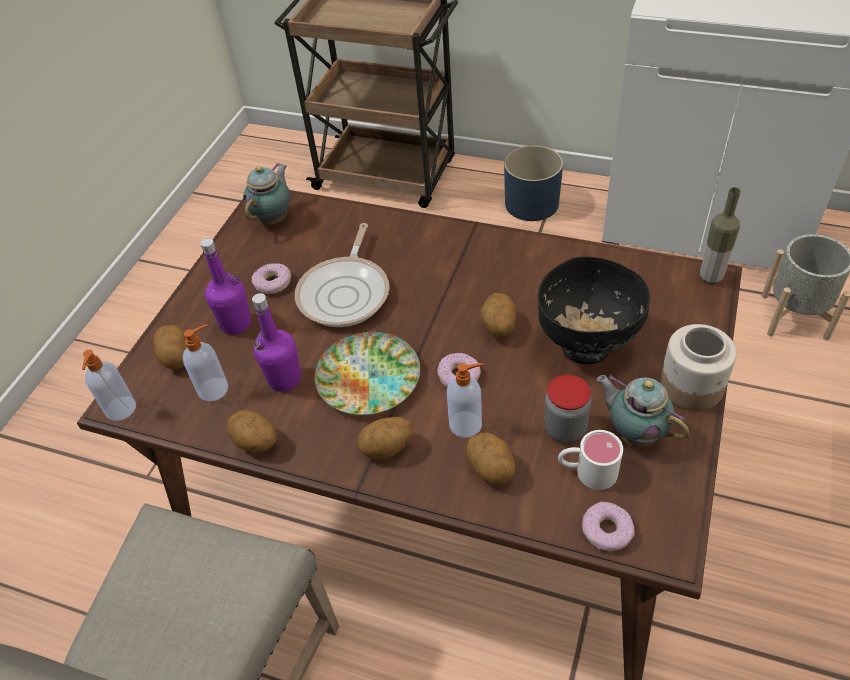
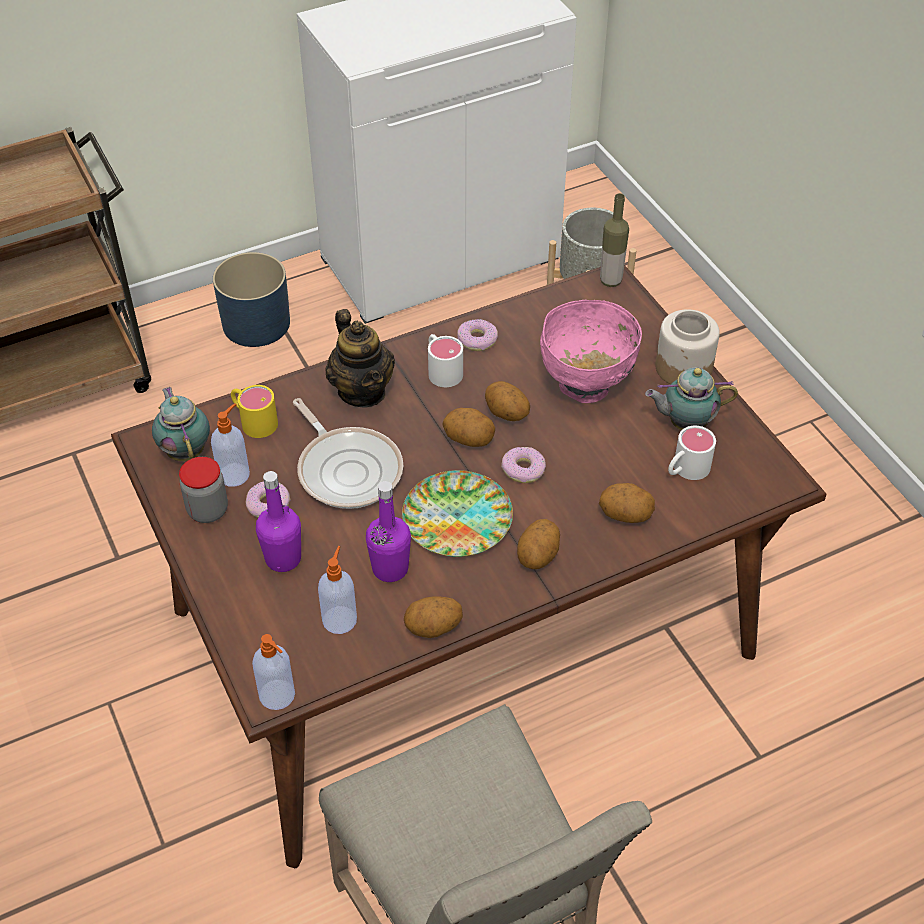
camera: 50 degrees left, 0 degrees up
(177, 358) = (269, 621): potato -> potato (469, 439)
(333, 224) = (253, 420): none -> yellow mug
(421, 247) = (362, 391): none -> teapot
(467, 424) = (572, 498): soap dispenser -> soap dispenser (234, 474)
(493, 265) = (441, 369): none -> white mug
(565, 428) = (639, 453): jar -> jar (208, 510)
(586, 346) = (585, 387): black bowl -> pink bowl
(606, 531) = (739, 498): donut -> donut (477, 340)

